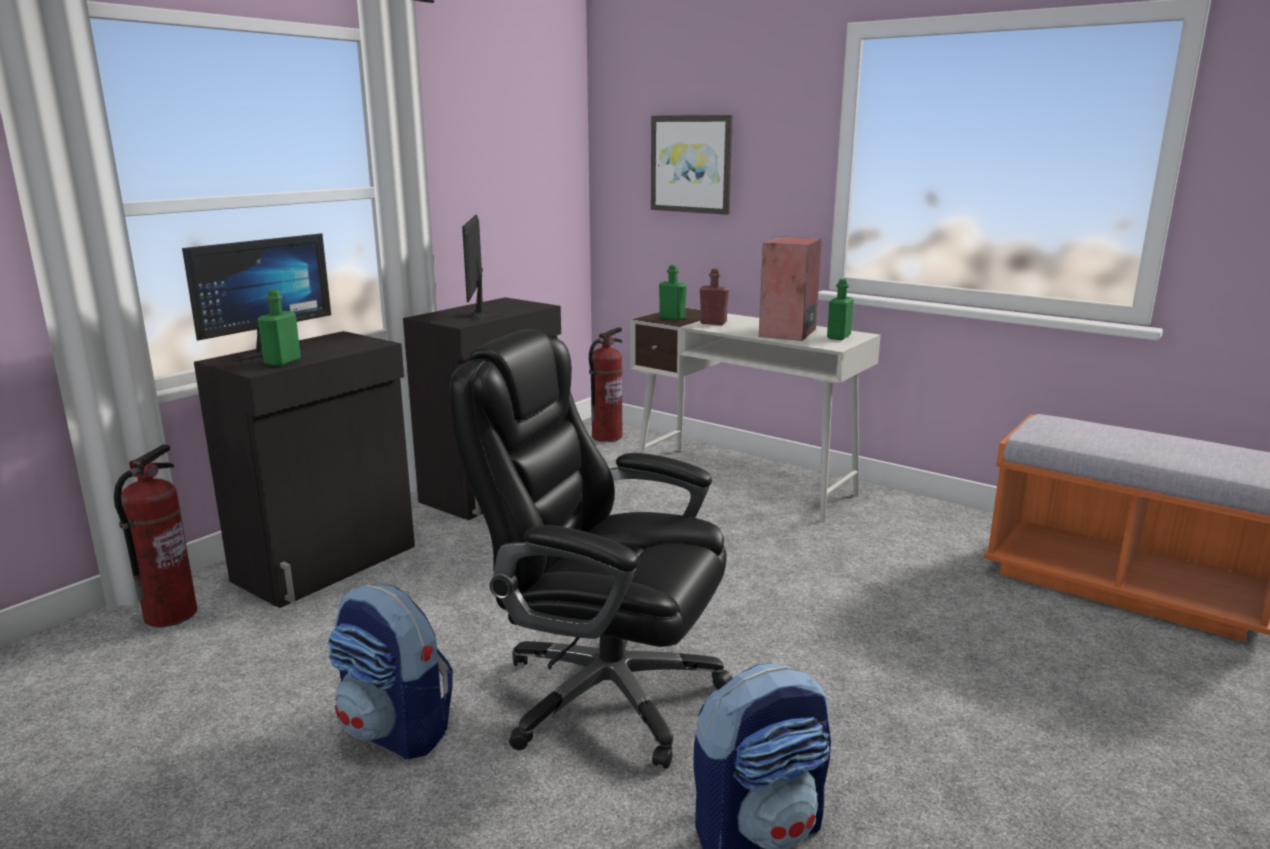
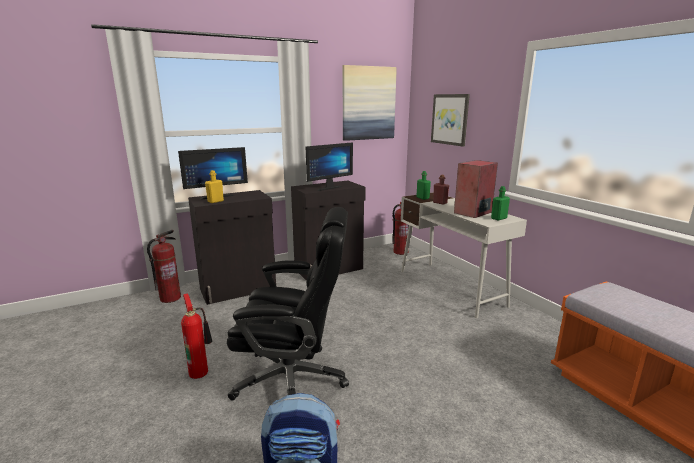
camera: 25 degrees right, 0 degrees up
(282, 362) = (215, 201): green bottle -> yellow bottle
(396, 730) = (200, 371): backpack -> fire extinguisher
(487, 314) = (327, 187): monitor -> monitor turned 150 degrees counterclockwise
(521, 134) = (368, 103): none -> picture
(604, 693) = (293, 380): black office chair -> black office chair turned 135 degrees clockwise

